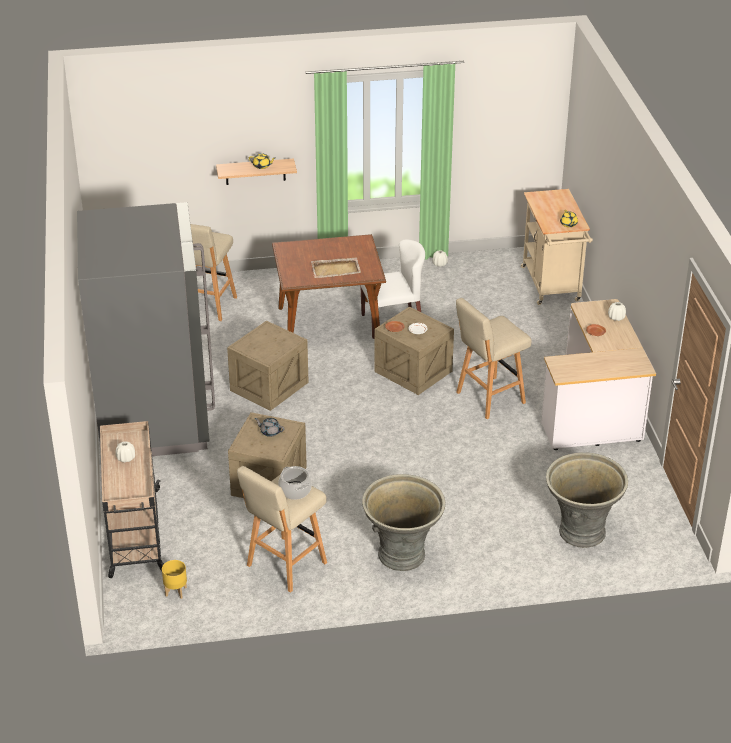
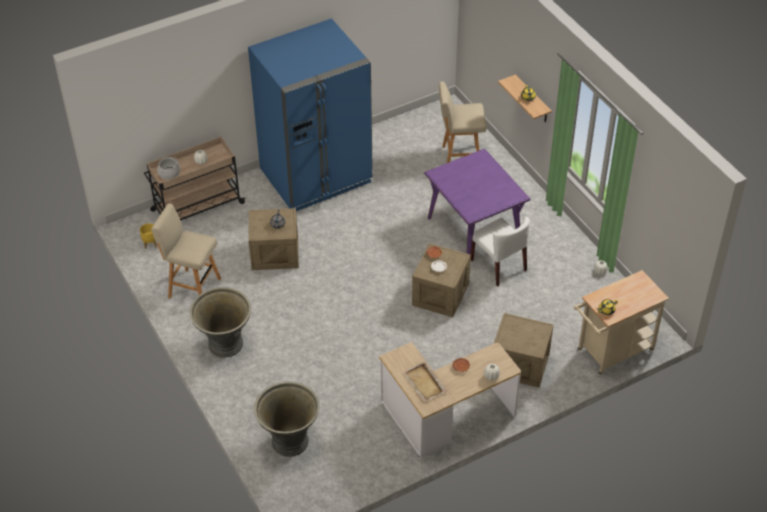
camera: 70 degrees right, 10 degrees up
(153, 418) = (316, 176): grey fridge -> blue fridge
(269, 386) = (381, 221): crate -> crate (520, 364)
(295, 490) = (194, 248): cooking pot -> cooking pot (169, 173)
(328, 325) = (473, 230): brown dining table -> purple dining table
(336, 269) = (466, 192): beige tray -> beige tray (424, 383)
(488, 398) = (428, 348): beige stool -> none

